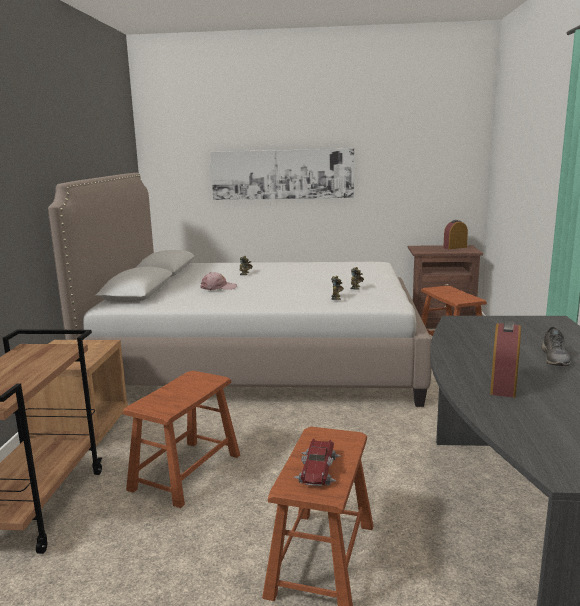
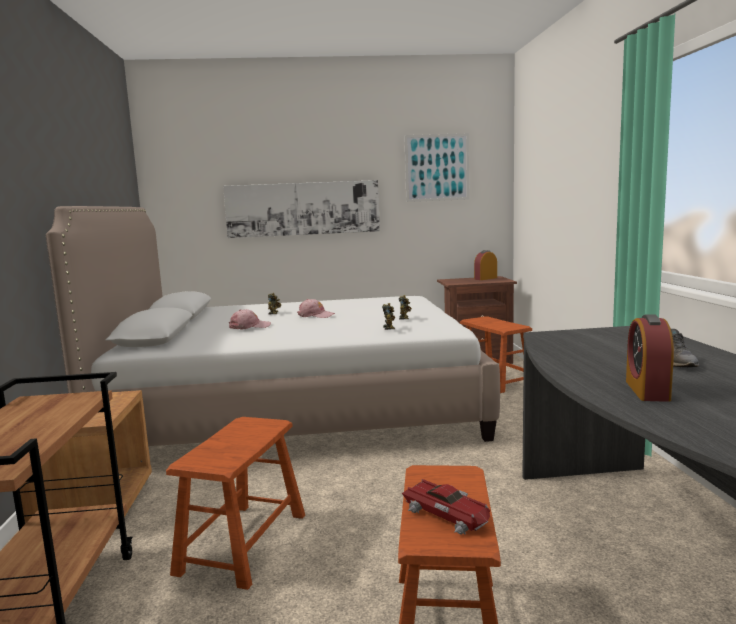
camera: 10 degrees left, 5 degrees down
(279, 279) = (315, 315): none -> pink cap
(318, 469) = (447, 514): toy car -> toy car turned 45 degrees counterclockwise
(413, 136) = (437, 167): none -> picture

